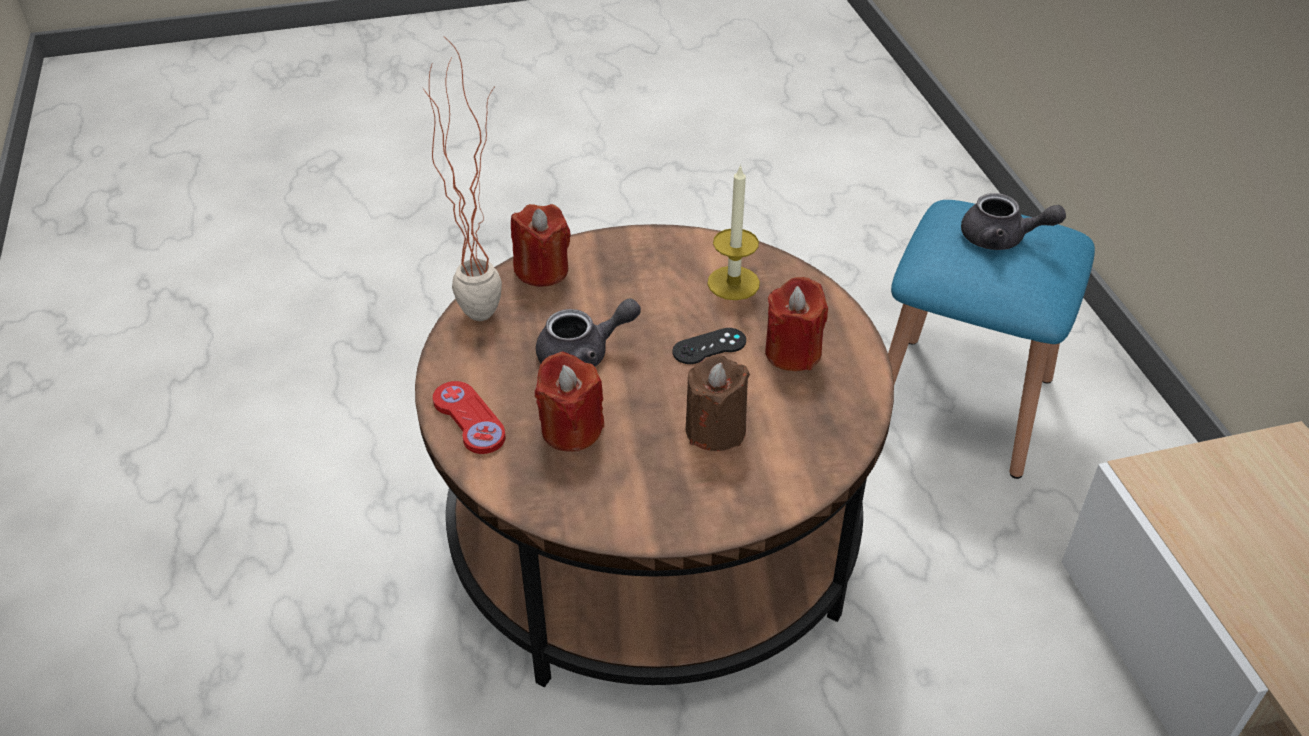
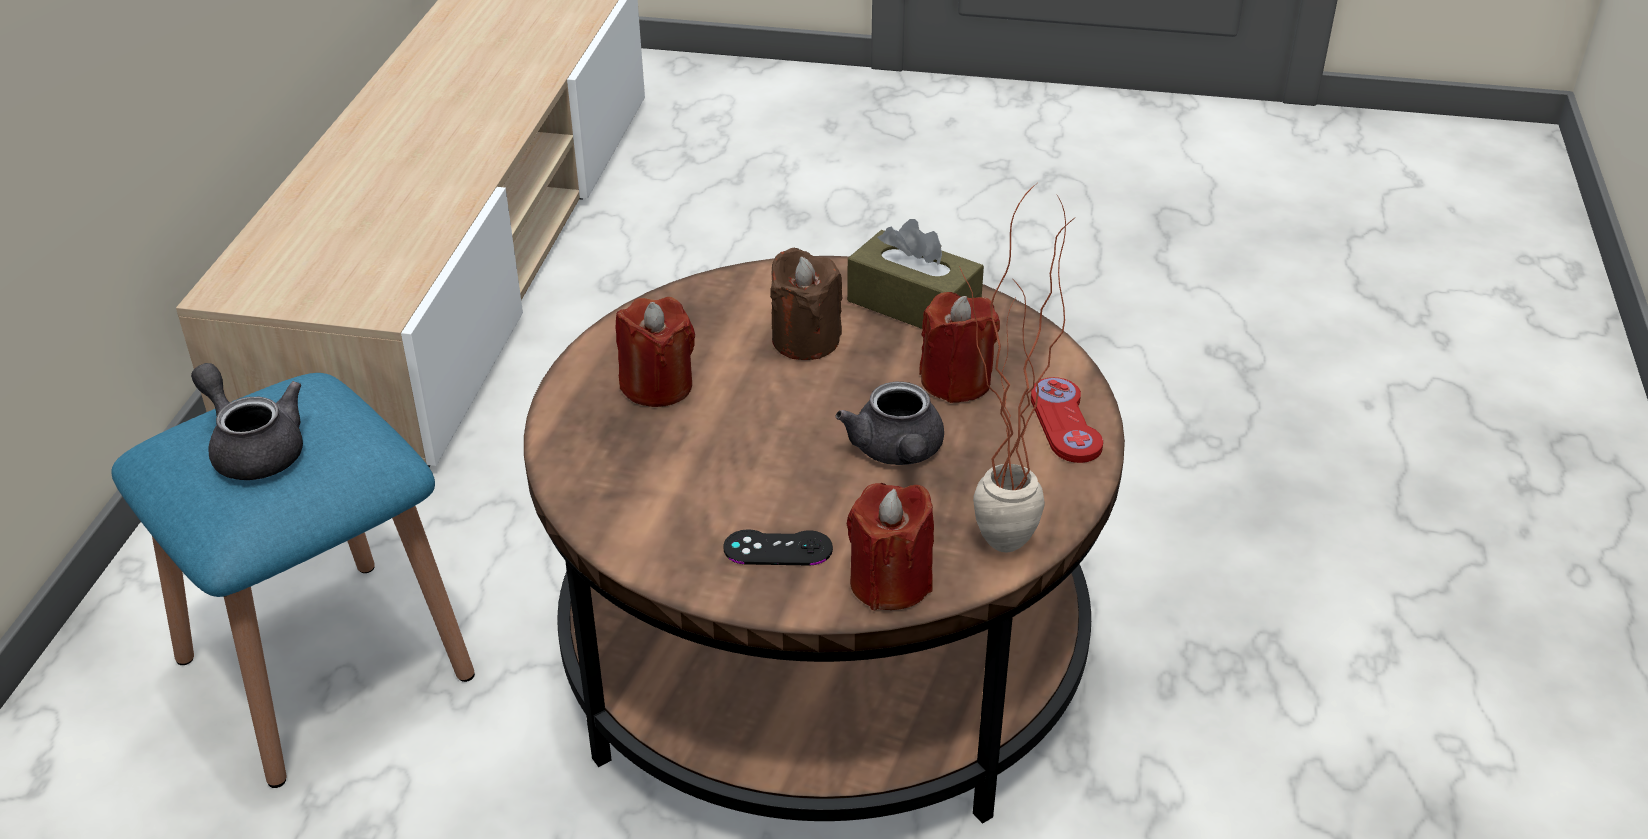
camera: 155 degrees left, 5 degrees down
(584, 355) = (897, 453): grey teapot -> grey teapot turned 105 degrees counterclockwise
(648, 500) = (913, 305): none -> brown tissue box
(709, 346) = (744, 419): black game controller -> black game controller (778, 548)
(733, 283) = (649, 484): candle -> none

